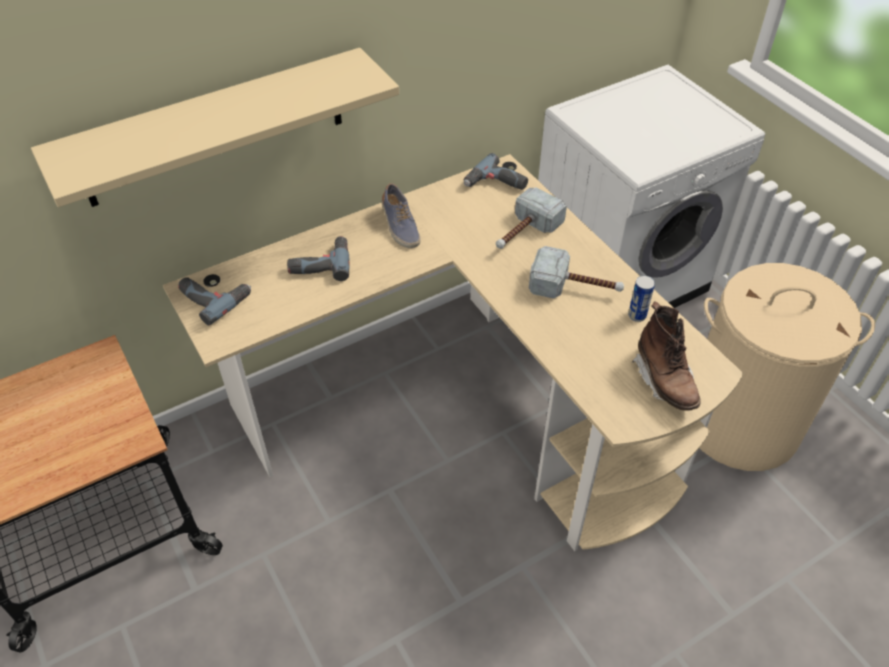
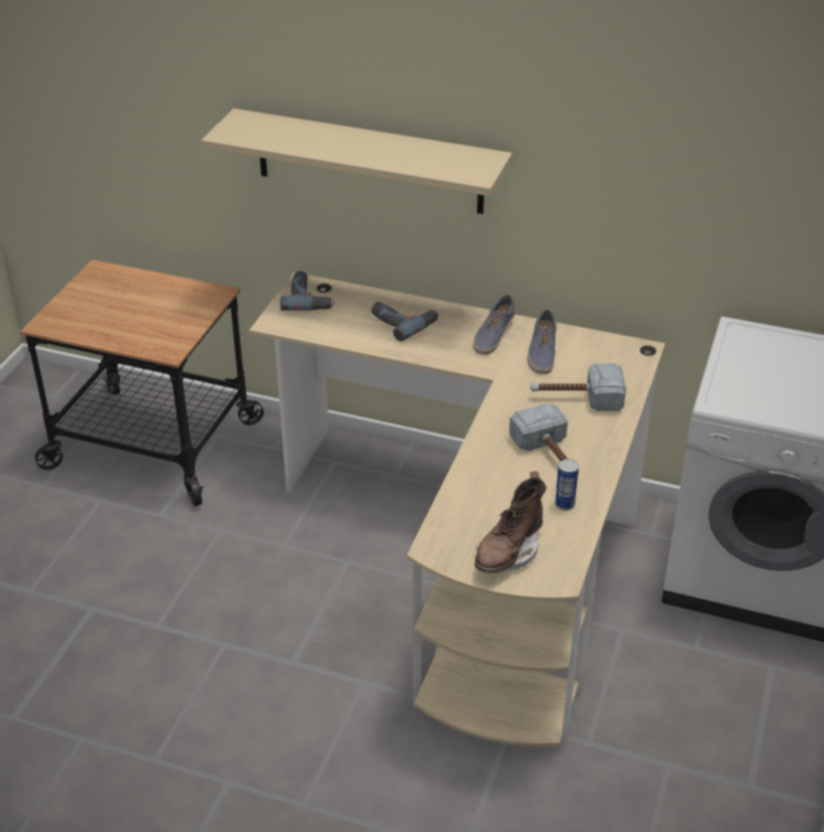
camera: 50 degrees right, 10 degrees down
(451, 216) = (541, 353): none -> shoe
(495, 184) = (613, 354): power drill -> none
(740, 423) = (695, 756): beige laundry basket -> none

